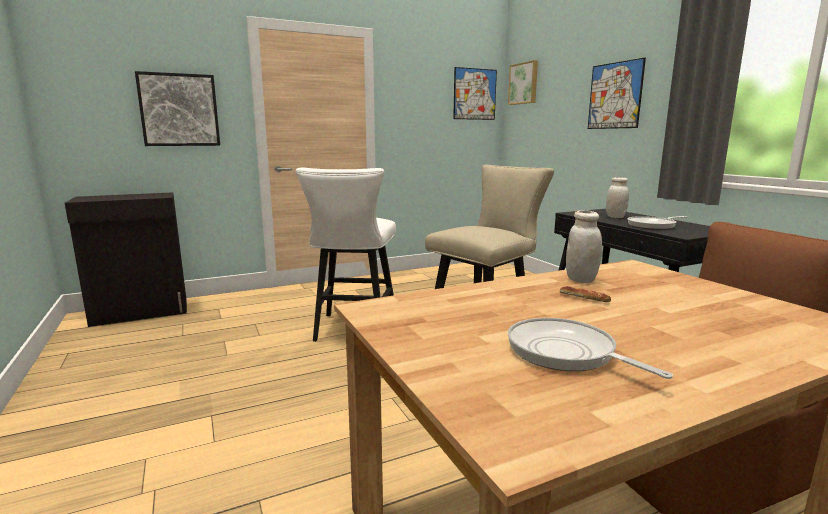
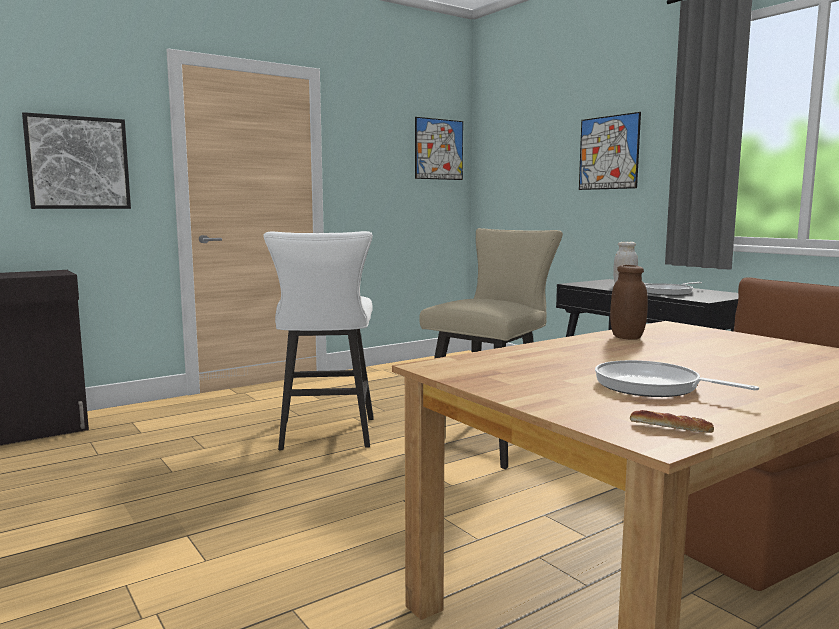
camera: 10 degrees left, 5 degrees down
(524, 83) = (497, 137): picture -> none
(581, 279) = (627, 337): white jar -> brown jar
(584, 298) = (640, 350): bread -> bread (670, 428)

